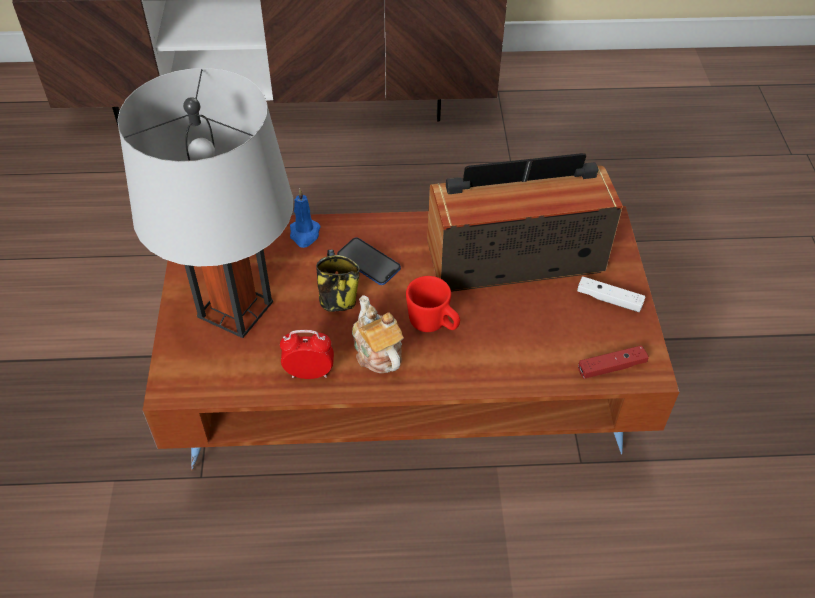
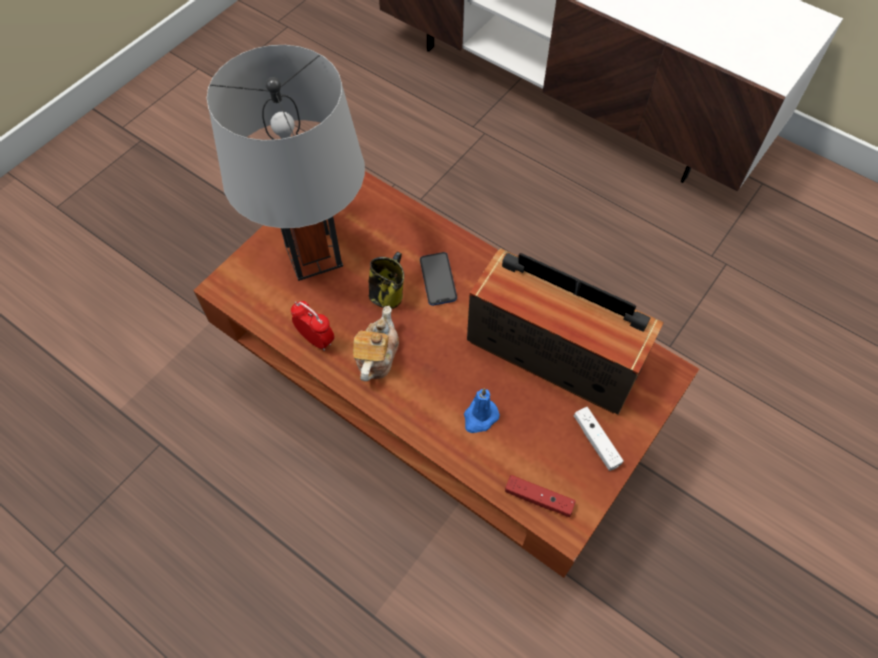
camera: 40 degrees right, 10 degrees up
(304, 234) = (414, 225): blue candle -> blue candle (480, 417)
(433, 324) = (437, 363): red mug -> none

